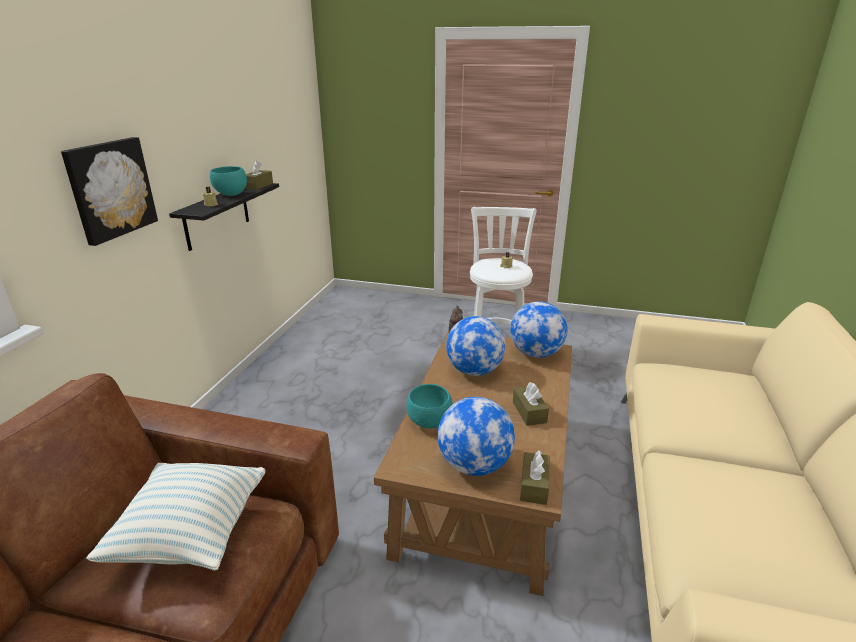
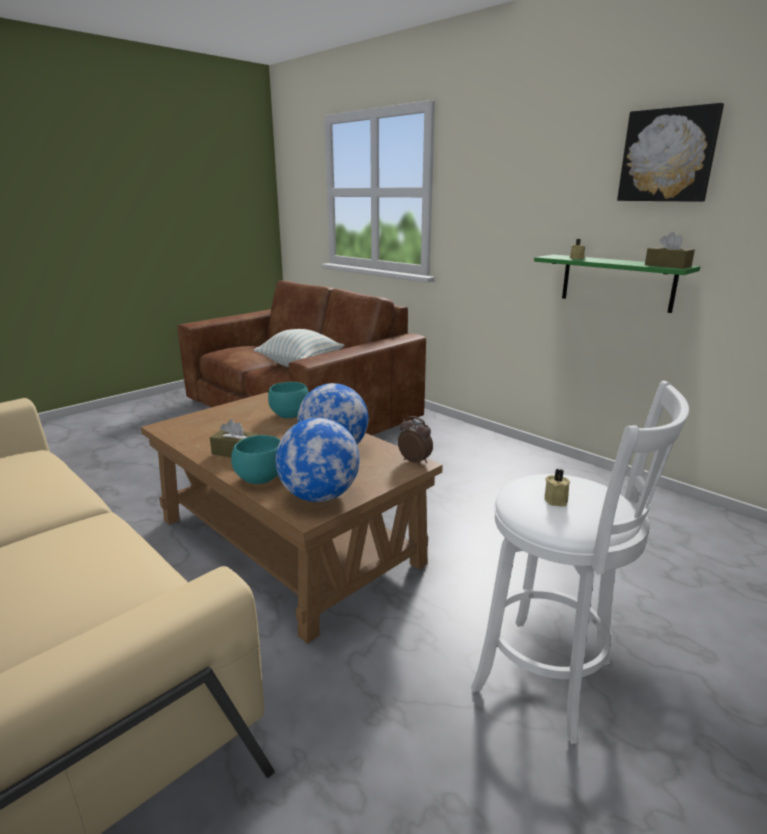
camera: 120 degrees right, 5 degrees down
(110, 189) = (507, 215): picture -> picture (668, 155)
(217, 215) = (617, 282): black shelf -> green shelf
(231, 194) = (621, 261): turquoise bowl -> turquoise bowl (259, 479)
(474, 465) = (223, 416): globe -> none
(534, 485) = (172, 427): brown tissue box -> none

